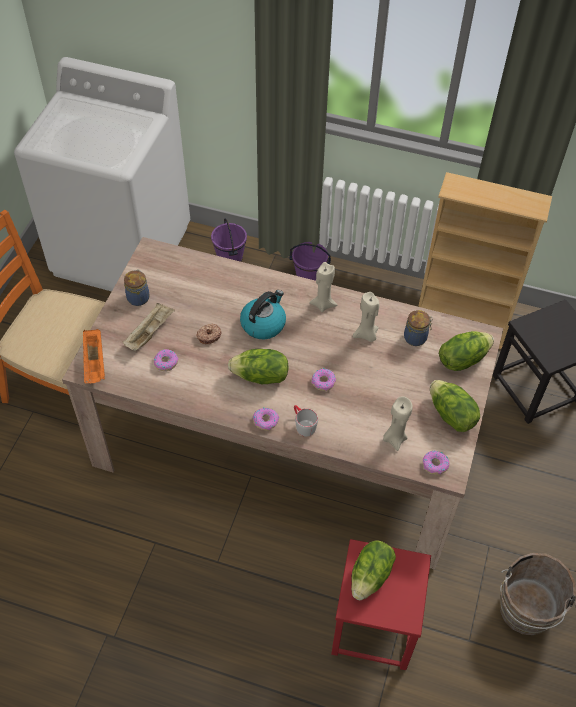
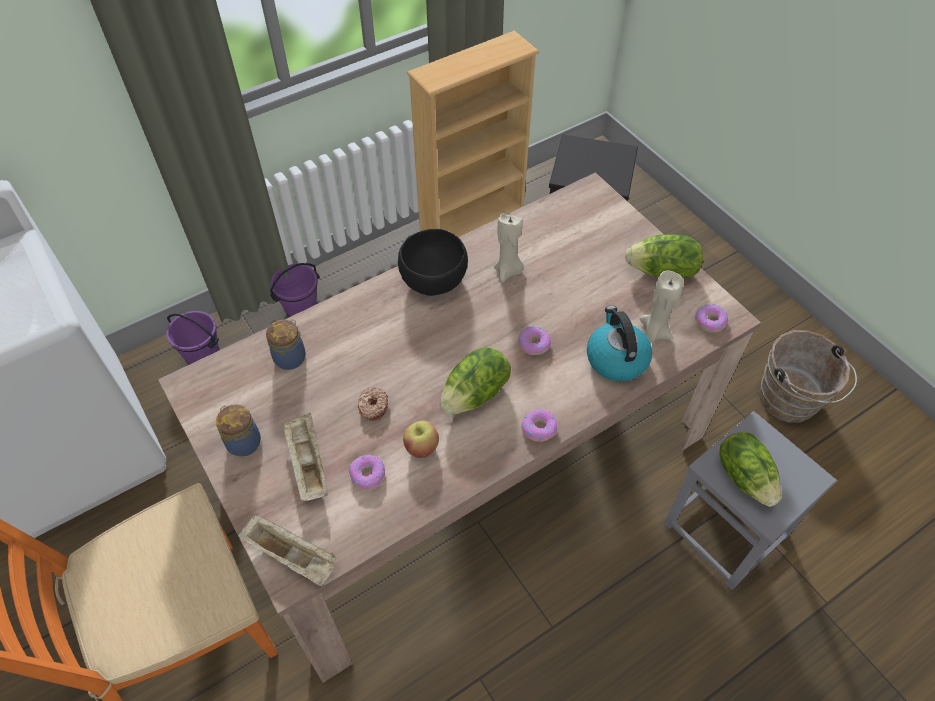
camera: 50 degrees left, 0 degrees up
(95, 363) = (292, 555): orange tray -> beige tray
(203, 374) = (421, 447): none -> apple
(263, 324) = (408, 346): kettle -> kettle (616, 358)
(303, 425) = (573, 397): grey mug -> none
(323, 304) = (434, 279): beige candle -> black bowl
(375, 626) = (726, 528): red stool -> grey stool
(416, 338) = (548, 237): jar -> jar (291, 357)
(462, 359) = (604, 221): lettuce -> none

